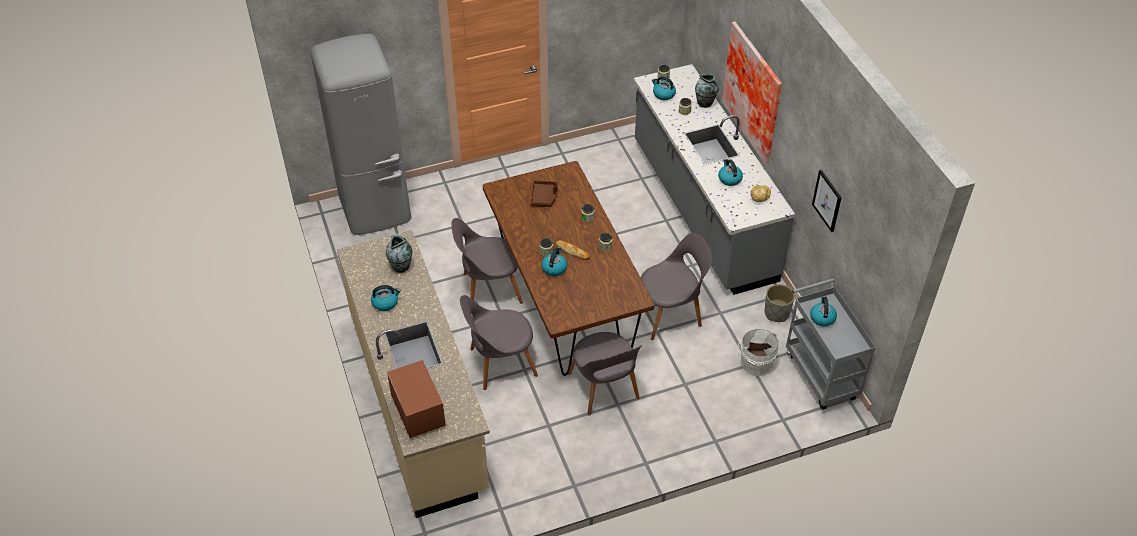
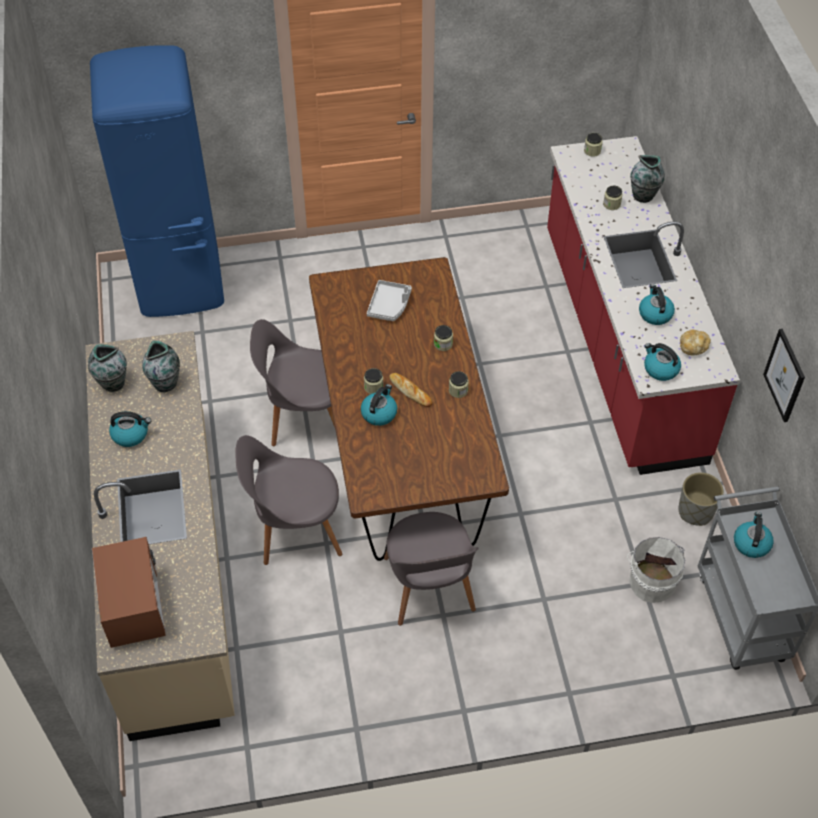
camera: 10 degrees right, 5 degrees up
(363, 271) = (112, 383): none -> vase
(376, 210) = (181, 285): grey fridge -> blue fridge
(544, 197) = (389, 305): brown tray -> grey tray
(663, 94) = (587, 176): kettle -> kettle (660, 369)
(670, 313) = (544, 490): grey chair -> none
(701, 210) = (620, 344): grey counter -> red counter
(755, 91) = (710, 193): picture -> none

